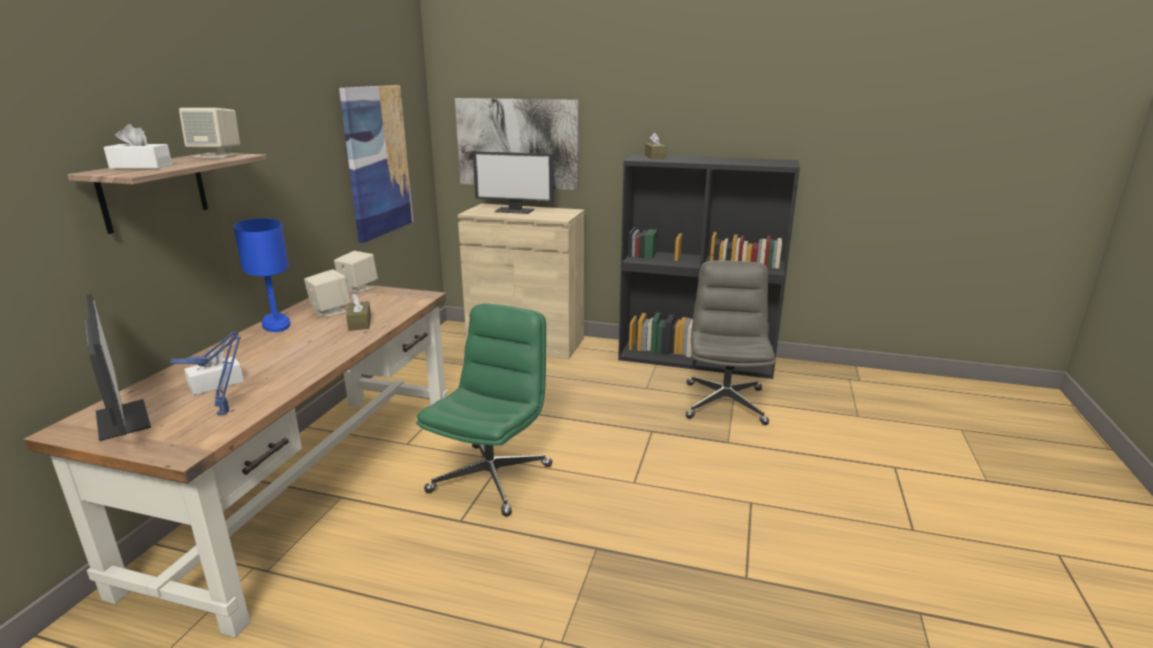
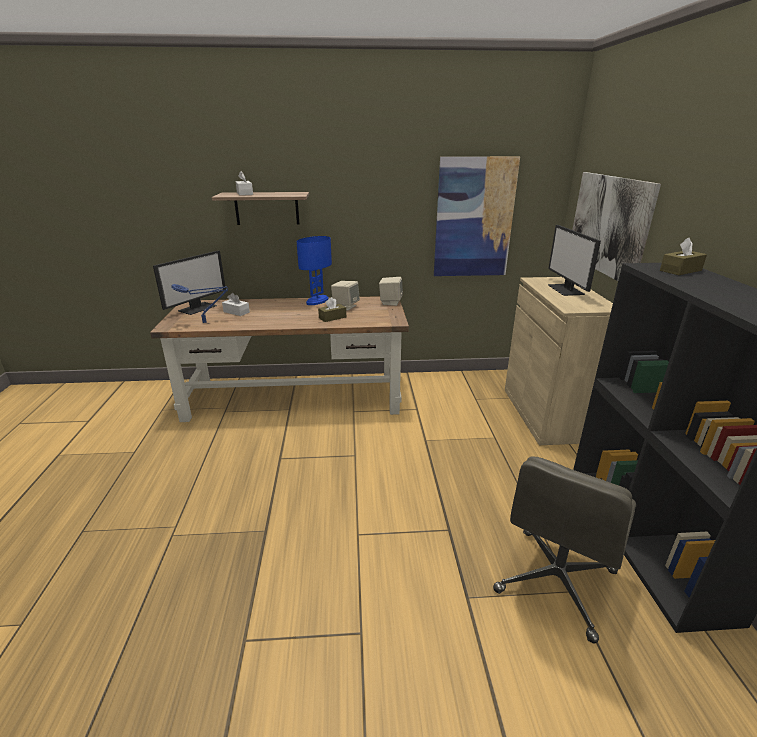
camera: 70 degrees right, 5 degrees up
(217, 155) = (292, 193): beige speaker -> none
(491, 477) = (331, 456): green office chair -> none
(724, 403) = (555, 583): grey office chair -> grey office chair turned 135 degrees clockwise

